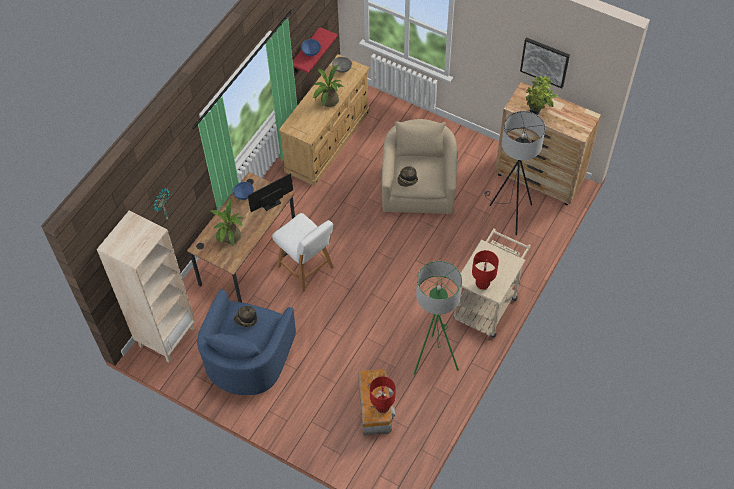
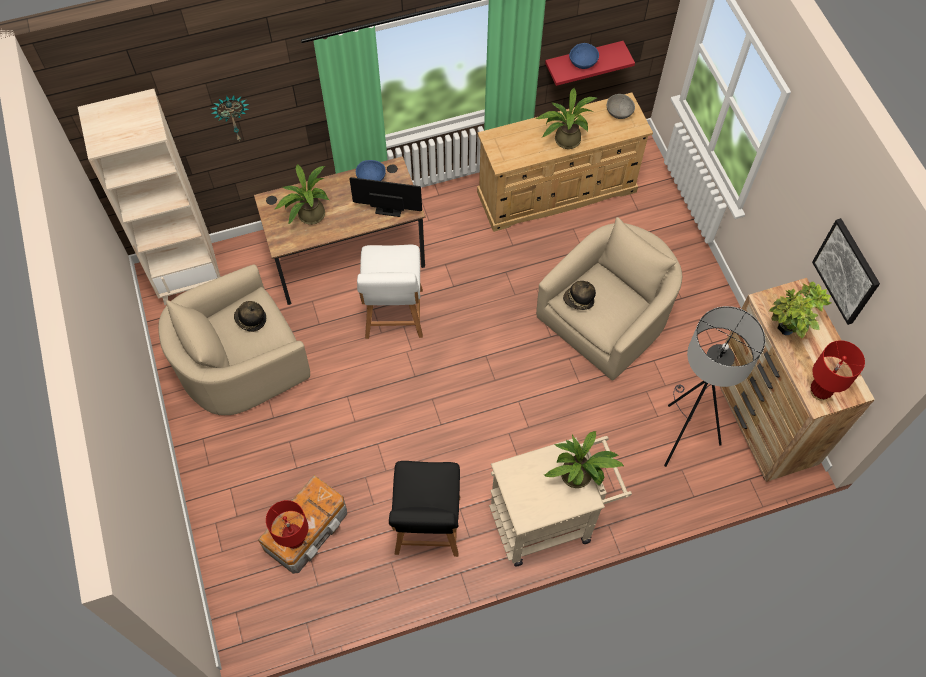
camera: 40 degrees right, 5 degrees up
(247, 357) = (241, 363): blue armchair -> beige armchair
(433, 356) = (427, 528): green floor lamp -> black chair
(482, 285) = (519, 495): red table lamp -> red table lamp (819, 392)
(501, 255) = (579, 476): none -> potted plant

